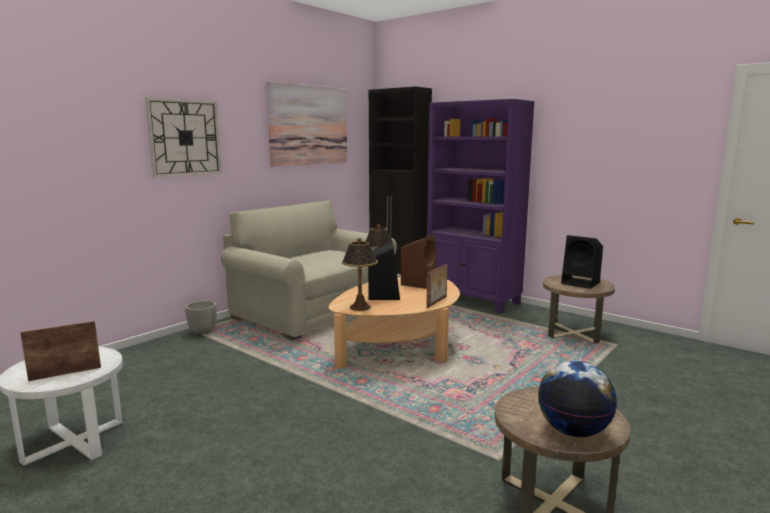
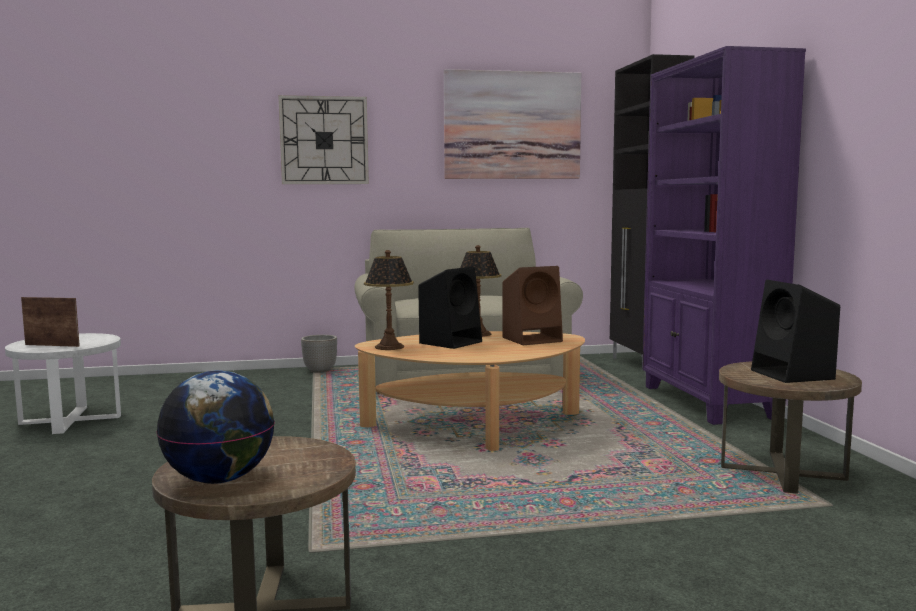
camera: 40 degrees right, 5 degrees down
(437, 302) = (489, 357): picture frame -> none

